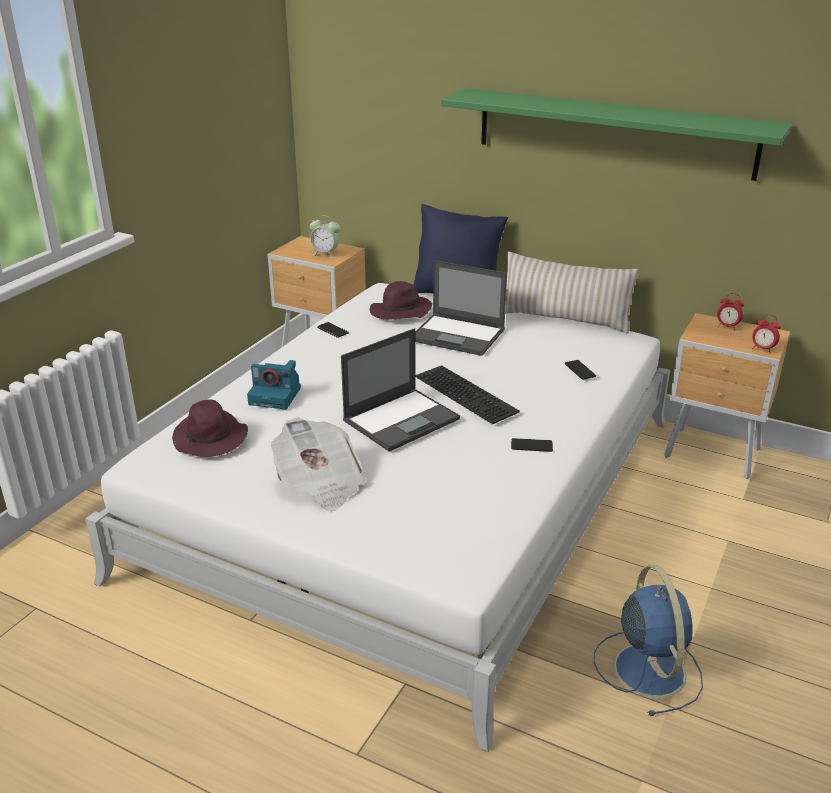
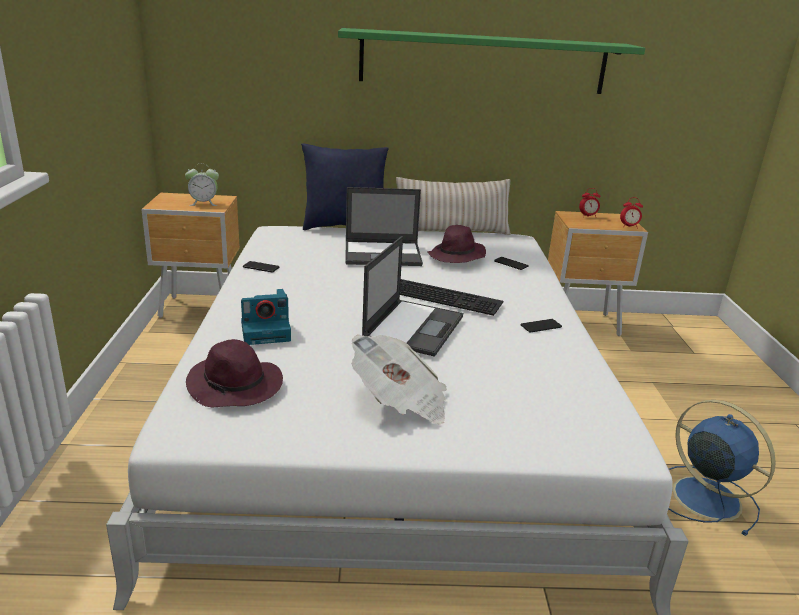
camera: 30 degrees left, 5 degrees down
(400, 312) = (309, 245): purple hat -> purple hat (456, 256)

